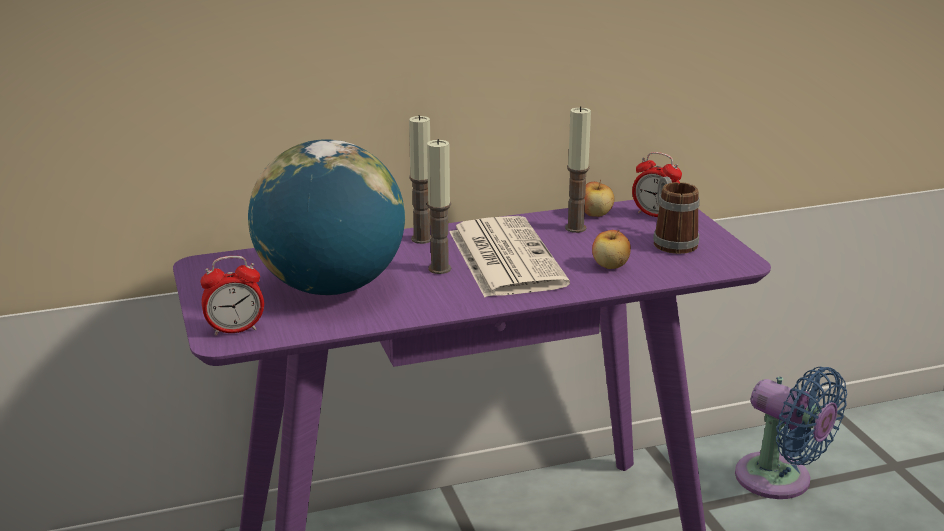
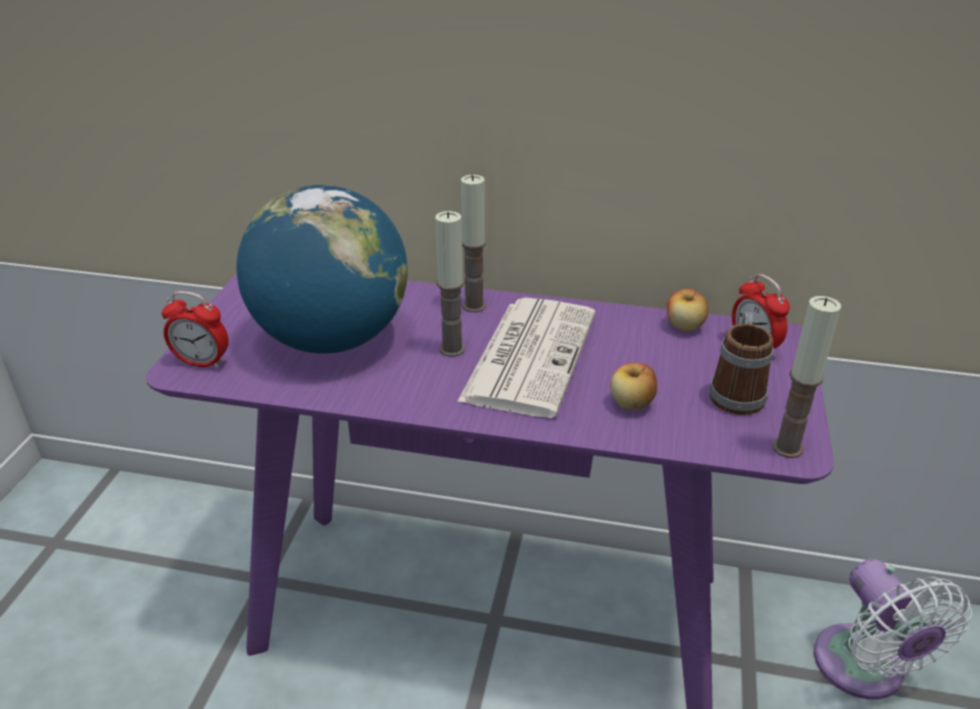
camera: 30 degrees right, 10 degrees up
(575, 228) = (643, 339): candle -> candle (787, 448)
(780, 481) = (864, 670): blue fan -> white fan

